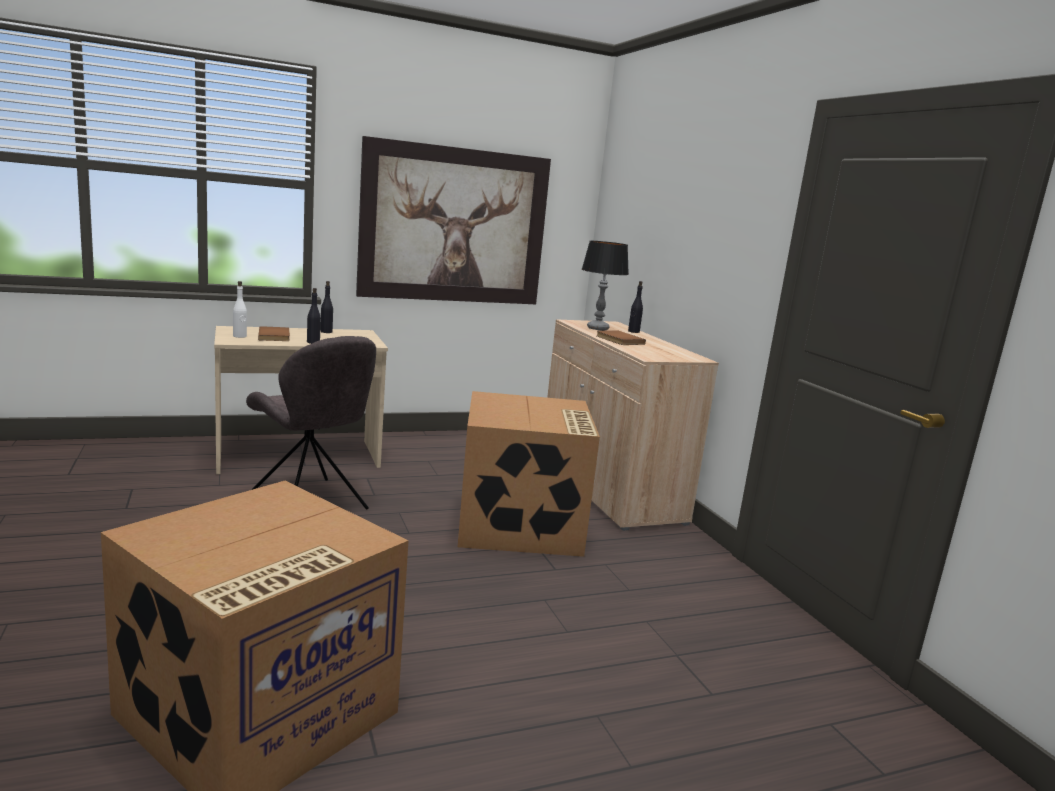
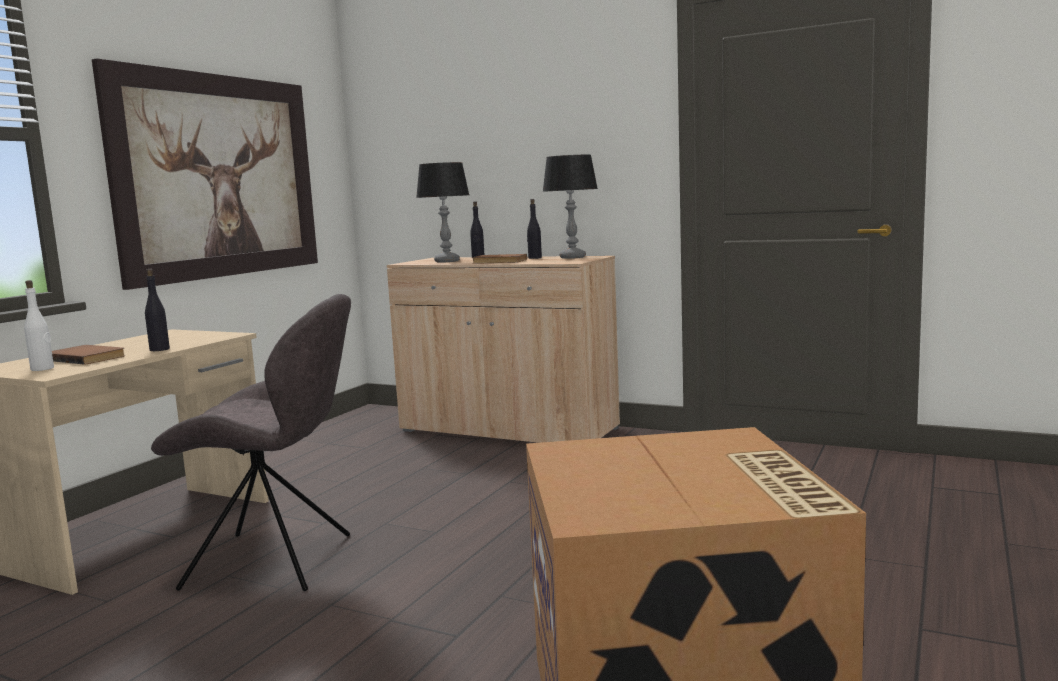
camera: 40 degrees left, 5 degrees down
(326, 332) = (129, 341): black bottle -> black bottle (534, 258)
(521, 525) = (512, 481): cardboard box -> none
(680, 353) = (572, 257): none -> table lamp

